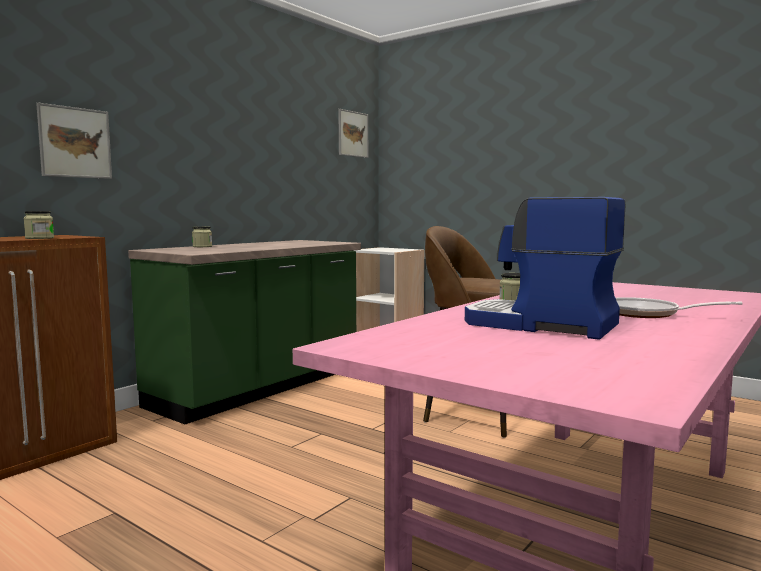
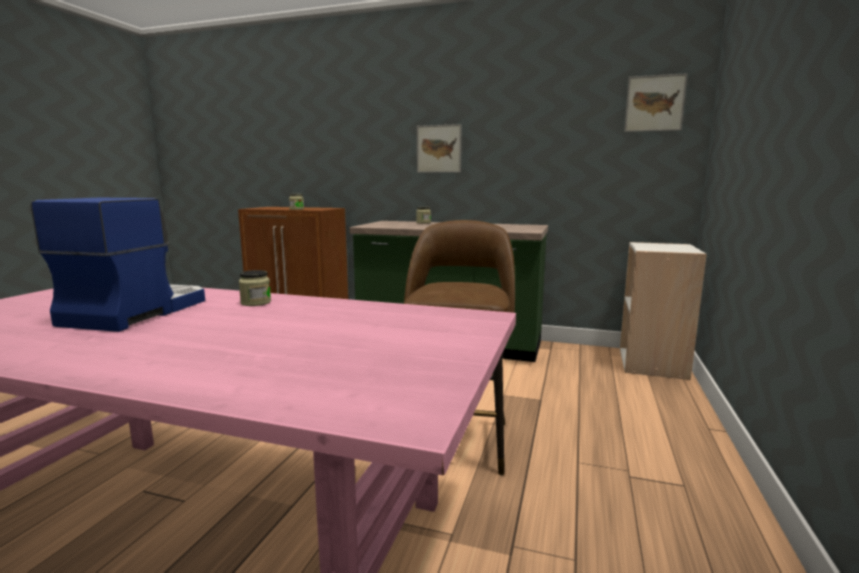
camera: 70 degrees right, 5 degrees up
(75, 142) = (354, 150): picture -> picture (439, 149)
(647, 314) = (180, 343): frying pan -> none

